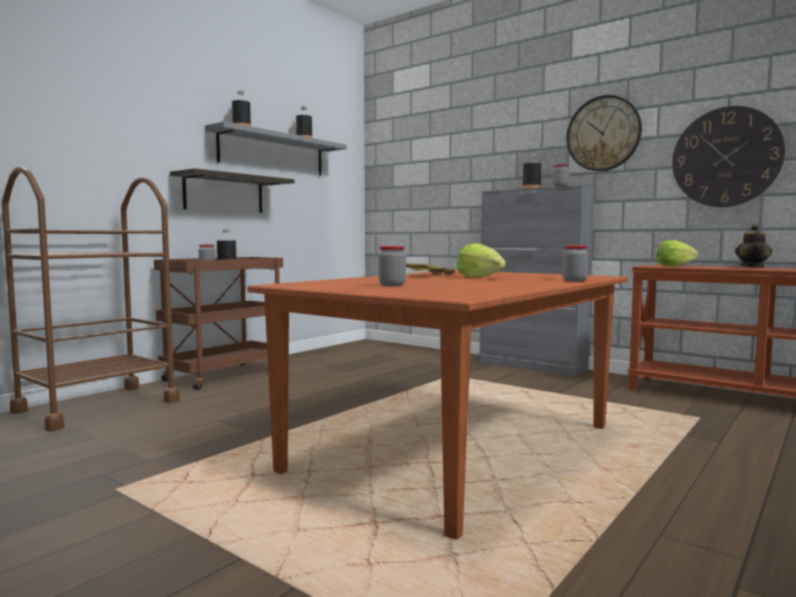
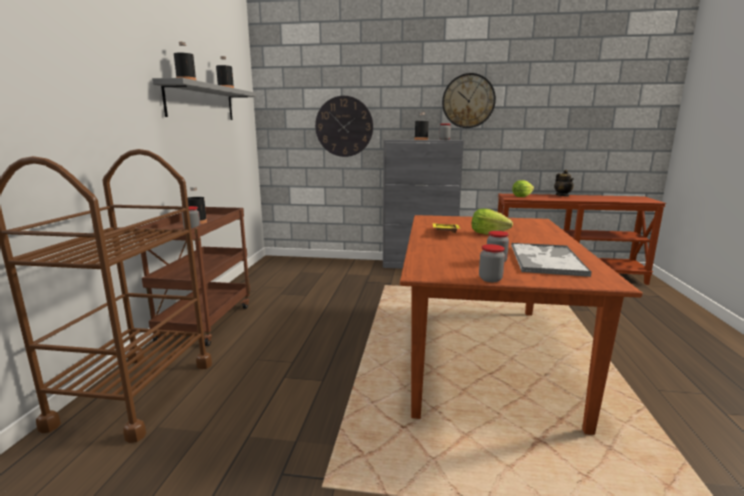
camera: 30 degrees left, 10 degrees up
(224, 194) = (173, 148): shelf -> none
(457, 287) = (546, 260): none -> tray
(574, 280) = (553, 232): jar -> jar (490, 279)
(726, 157) = (546, 125): wall clock -> wall clock (344, 126)

